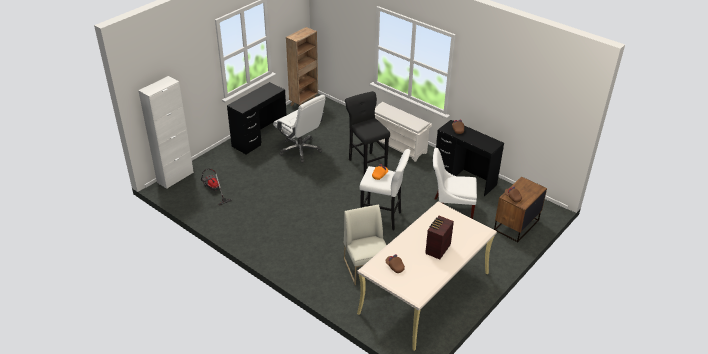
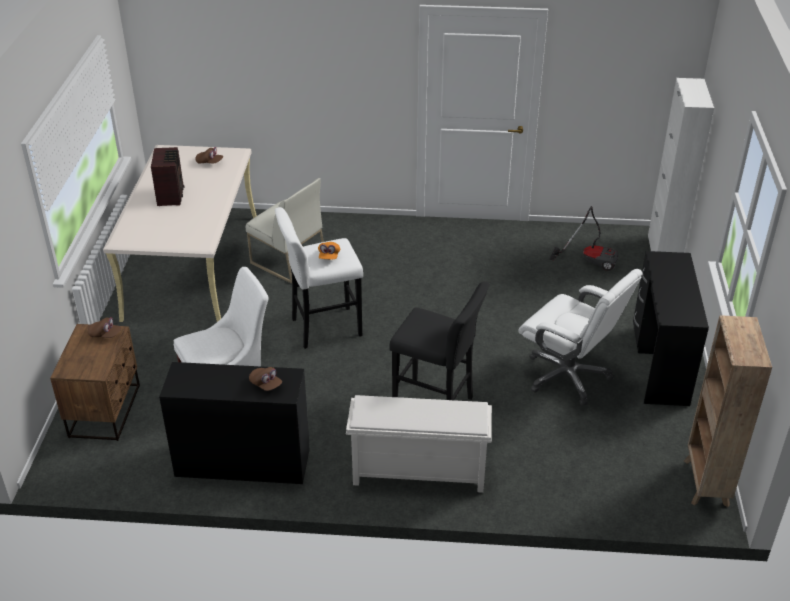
camera: 145 degrees right, 0 degrees up
(300, 150) = (568, 376): white office chair -> white office chair turned 150 degrees counterclockwise

